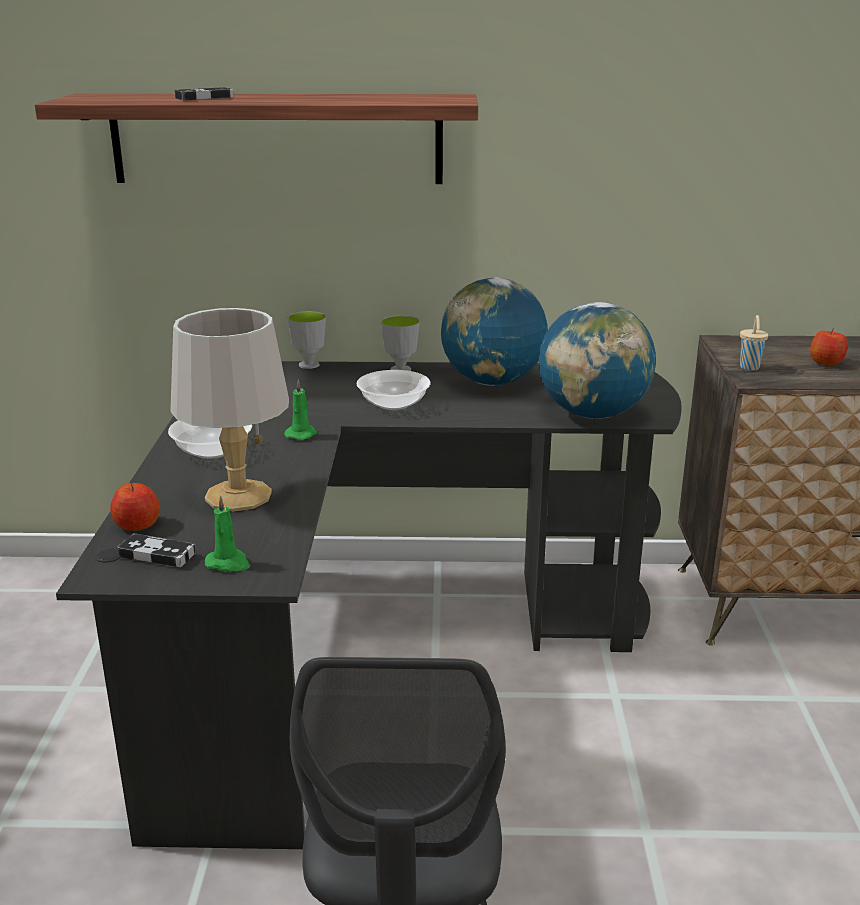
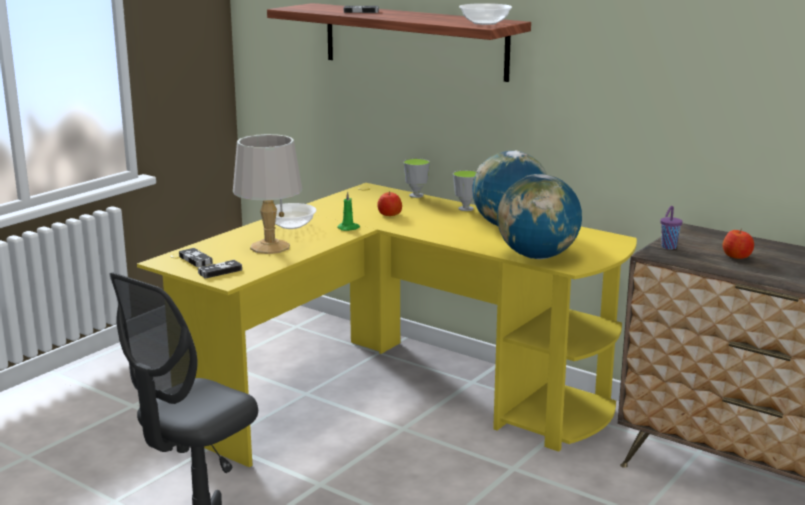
camera: 35 degrees right, 5 degrees down
(137, 525) = (207, 247): apple -> apple (389, 214)
(228, 563) = (220, 271): green candle -> game controller
(376, 650) = (397, 397): black desk -> yellow desk
(393, 404) = (426, 225): bowl -> bowl (485, 23)
(749, 368) = (668, 247): beige cup -> purple cup

